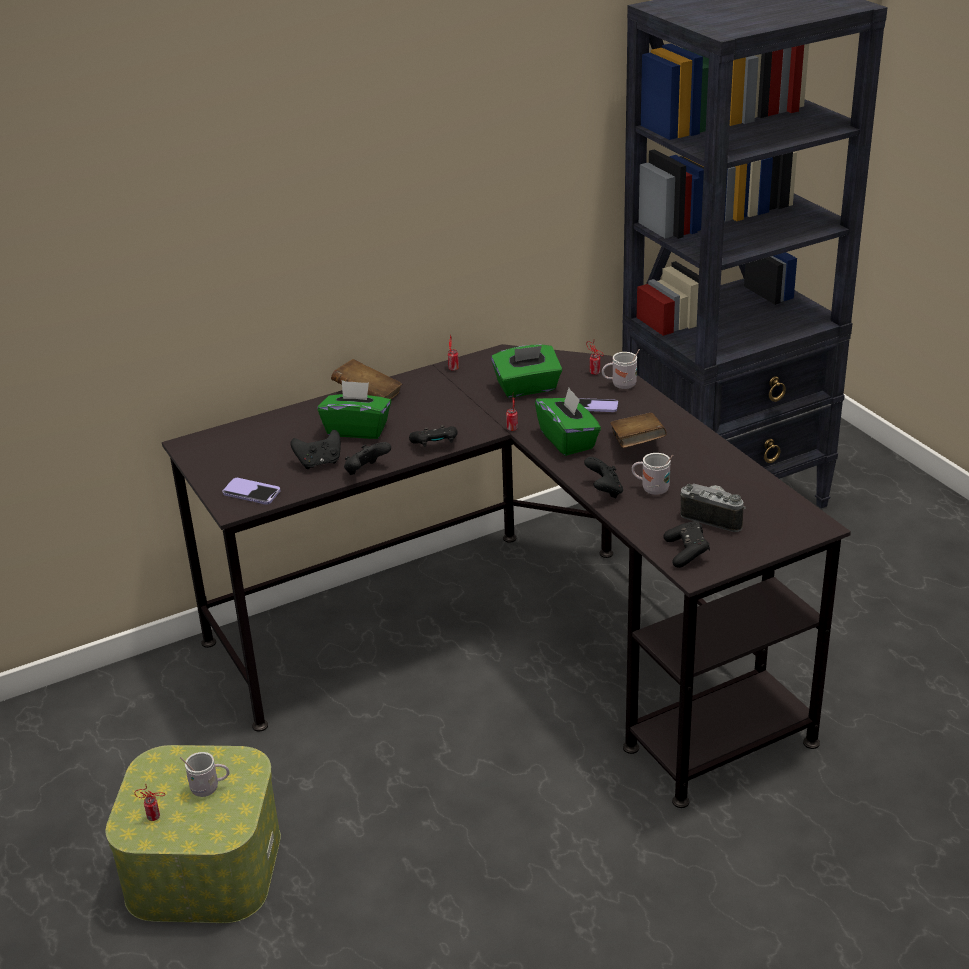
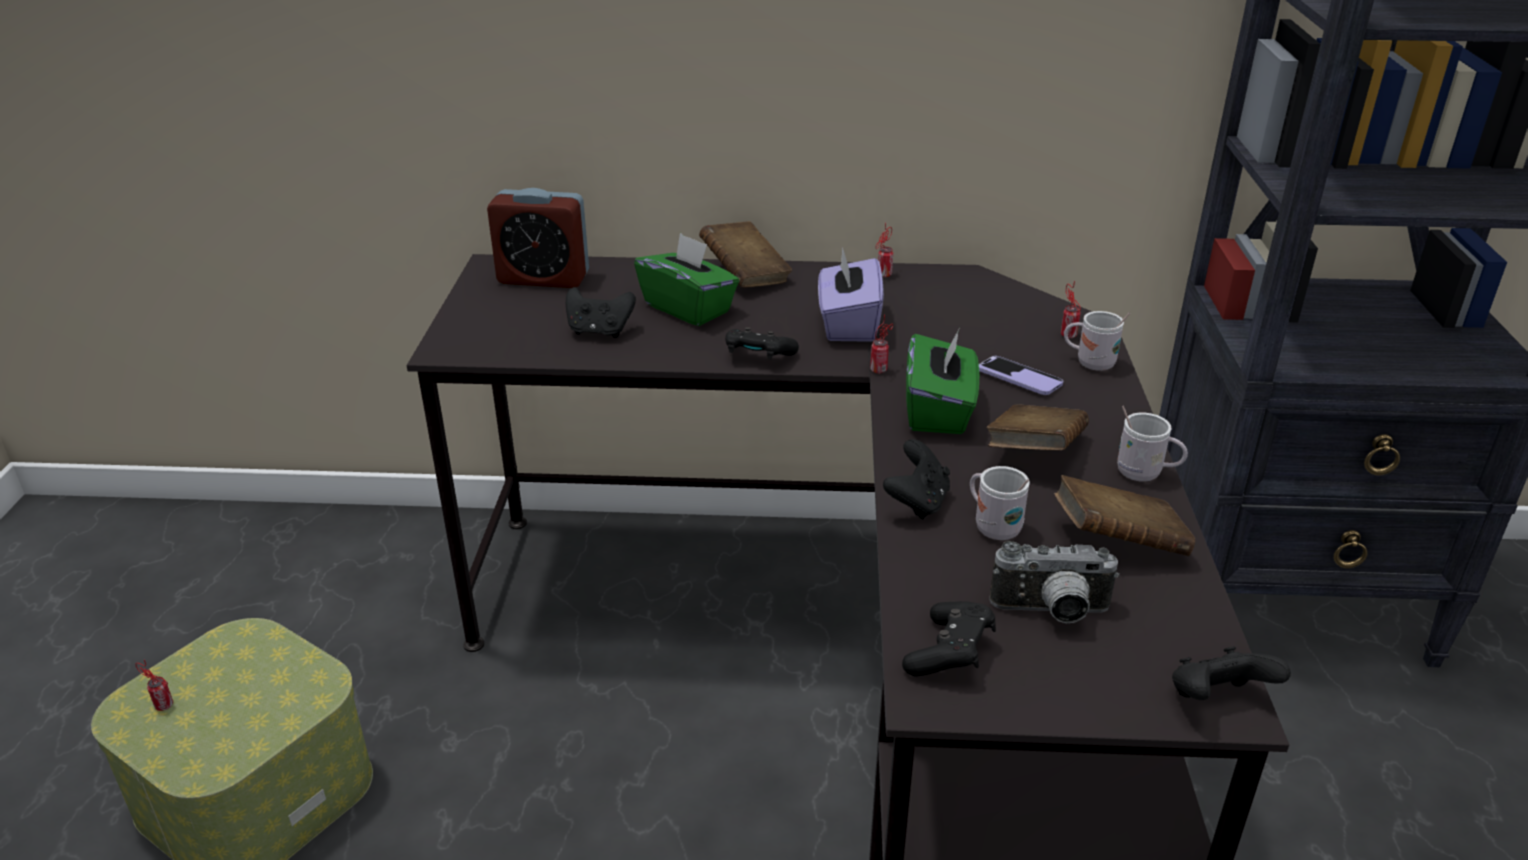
camera: 30 degrees right, 0 degrees up
(209, 788) = (252, 699): white mug -> white mug (1145, 474)
(236, 442) = (543, 278): none -> alarm clock
(251, 493) = (485, 339): phone -> none
(366, 471) = (638, 360): black game controller -> black game controller (1216, 700)
(466, 407) = (848, 324): none -> purple tissue box
(527, 388) = (954, 326): green tissue box -> none
(714, 517) = (1051, 613): camera -> camera turned 120 degrees clockwise
(715, 474) = (1117, 542): none -> brown book

